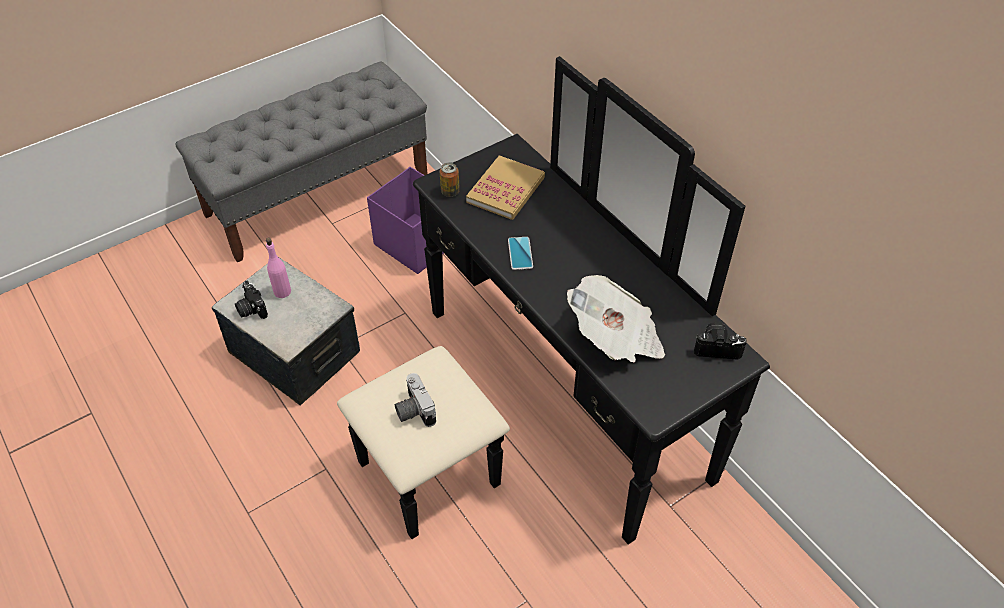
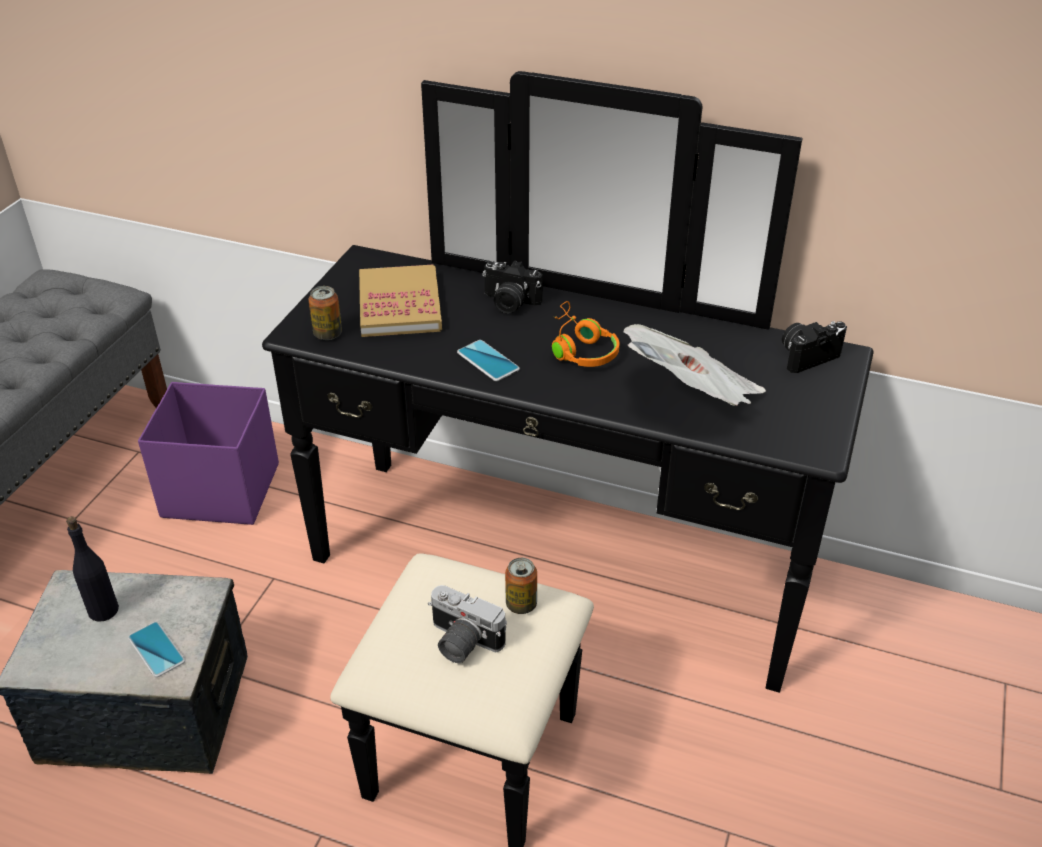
camera: 35 degrees left, 10 degrees down
(251, 309) = (69, 657): camera -> camera (509, 303)
(282, 291) = (103, 610): pink bottle -> black bottle
(290, 327) = (156, 650): none -> phone
(462, 407) = (521, 604): none -> can
(581, 271) = (580, 348): none -> orange headphones

